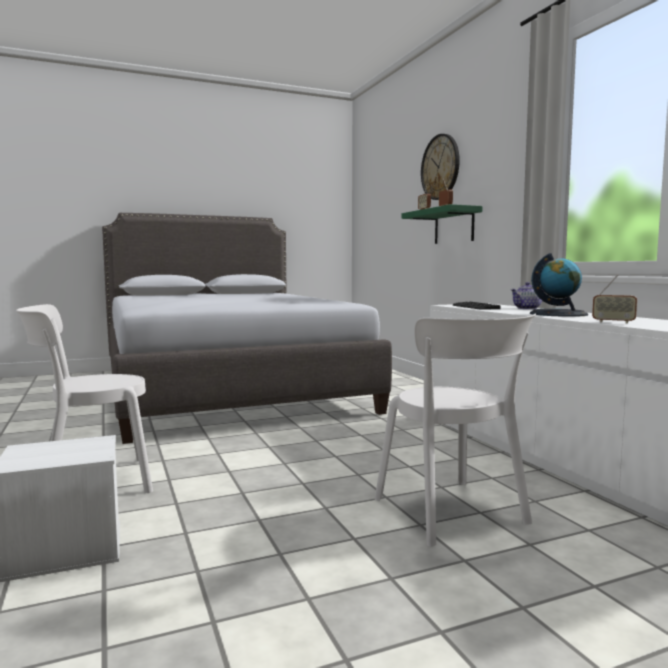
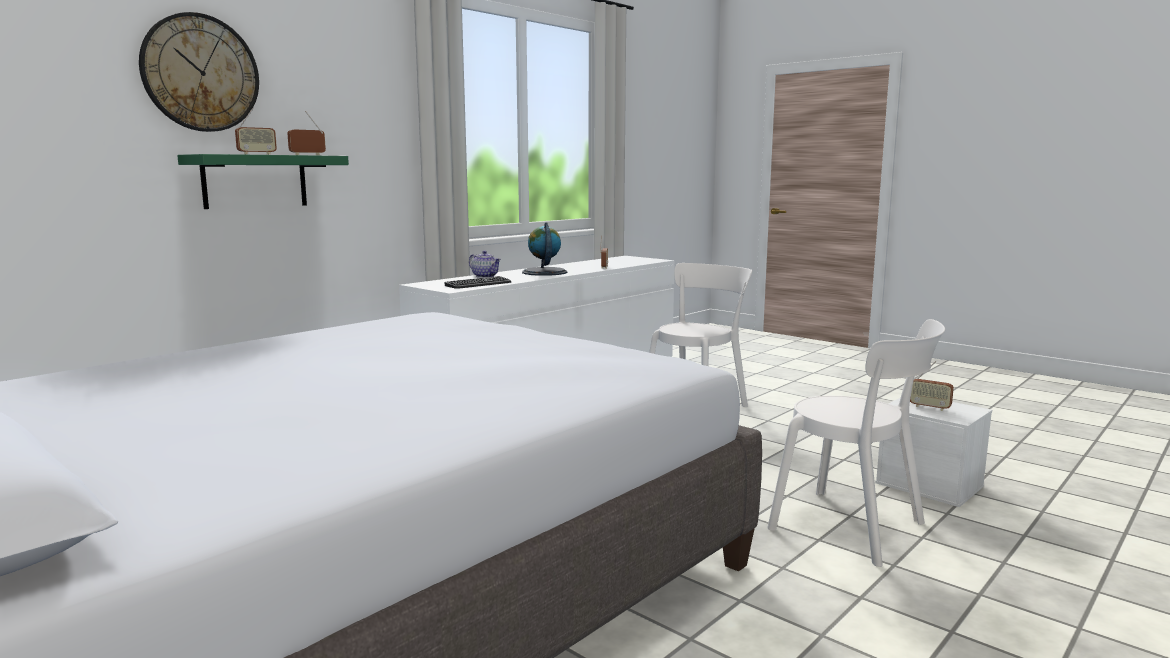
camera: 115 degrees left, 5 degrees up
(66, 449) = (929, 407): none -> radio

